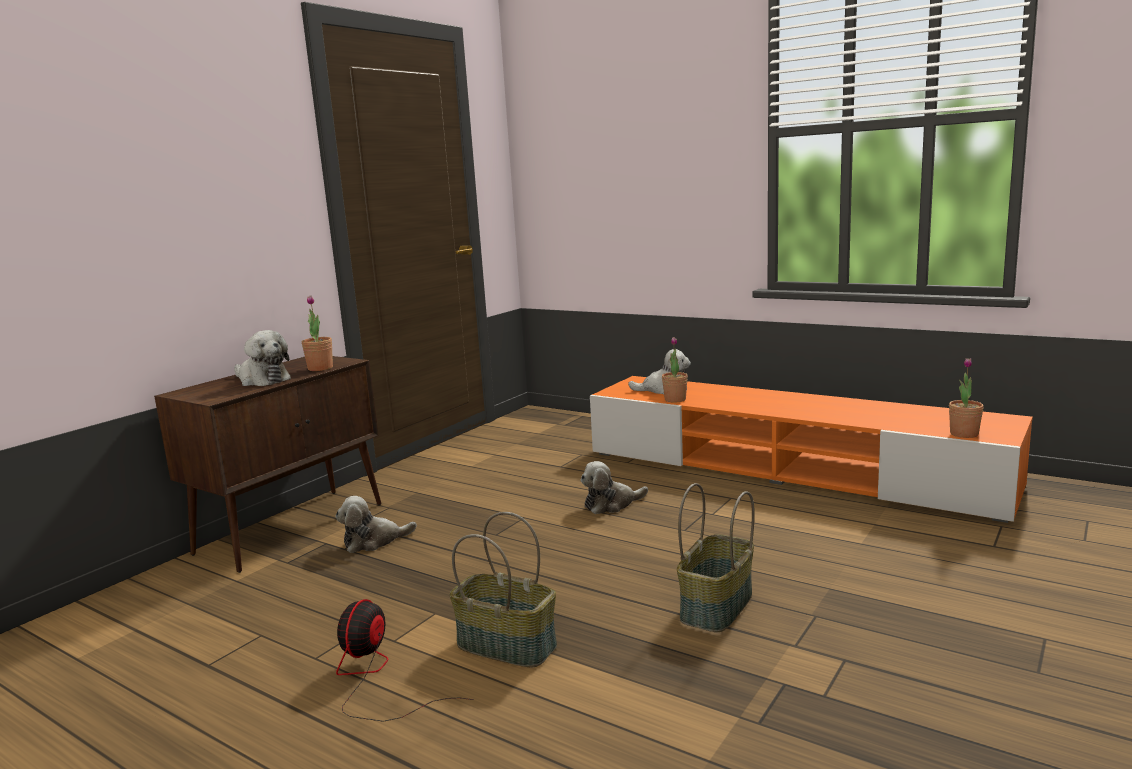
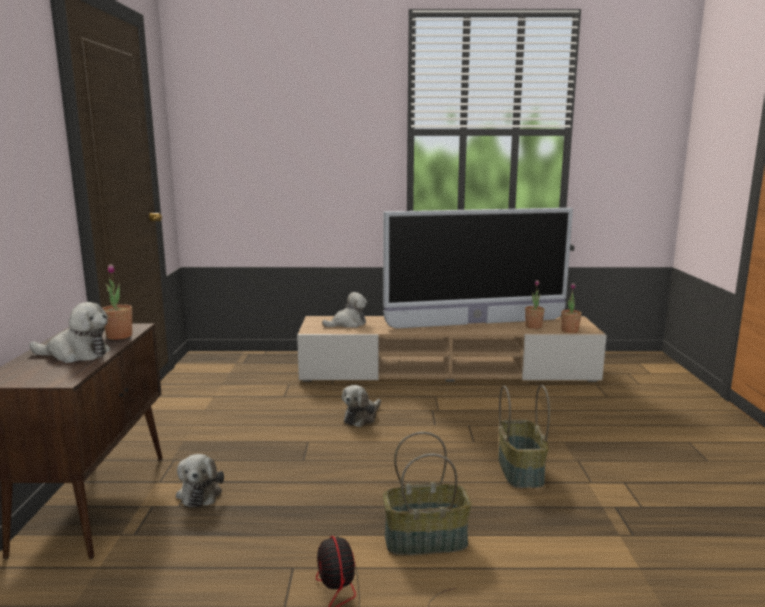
camera: 35 degrees left, 0 degrees up
(373, 541) = (200, 492): plush toy -> plush toy turned 45 degrees counterclockwise
(675, 399) = (367, 330): potted plant -> potted plant (533, 326)
(790, 470) = (447, 371): orange tv stand -> beige tv stand
(831, 407) = (476, 323): none -> television

